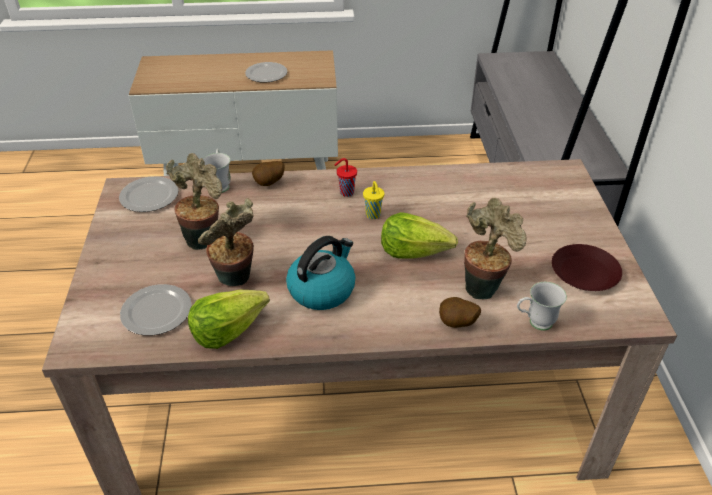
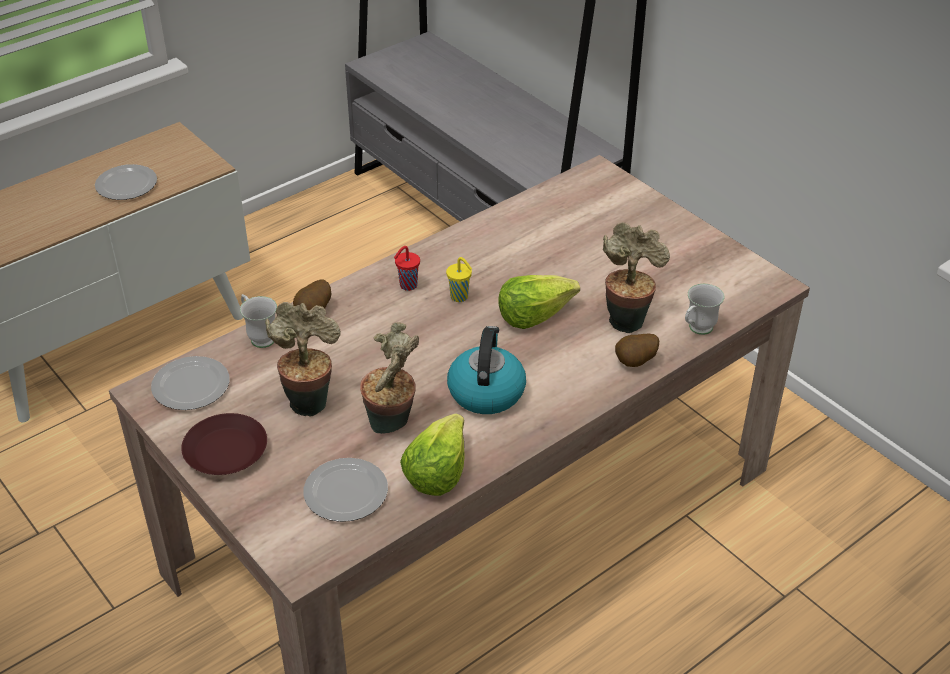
camera: 35 degrees left, 0 degrees up
(585, 273) = (698, 266): brown plate -> brown plate (226, 450)

